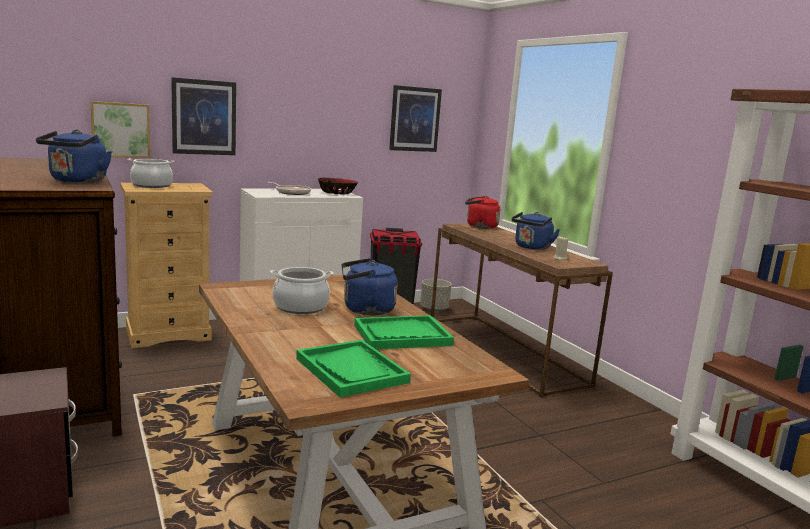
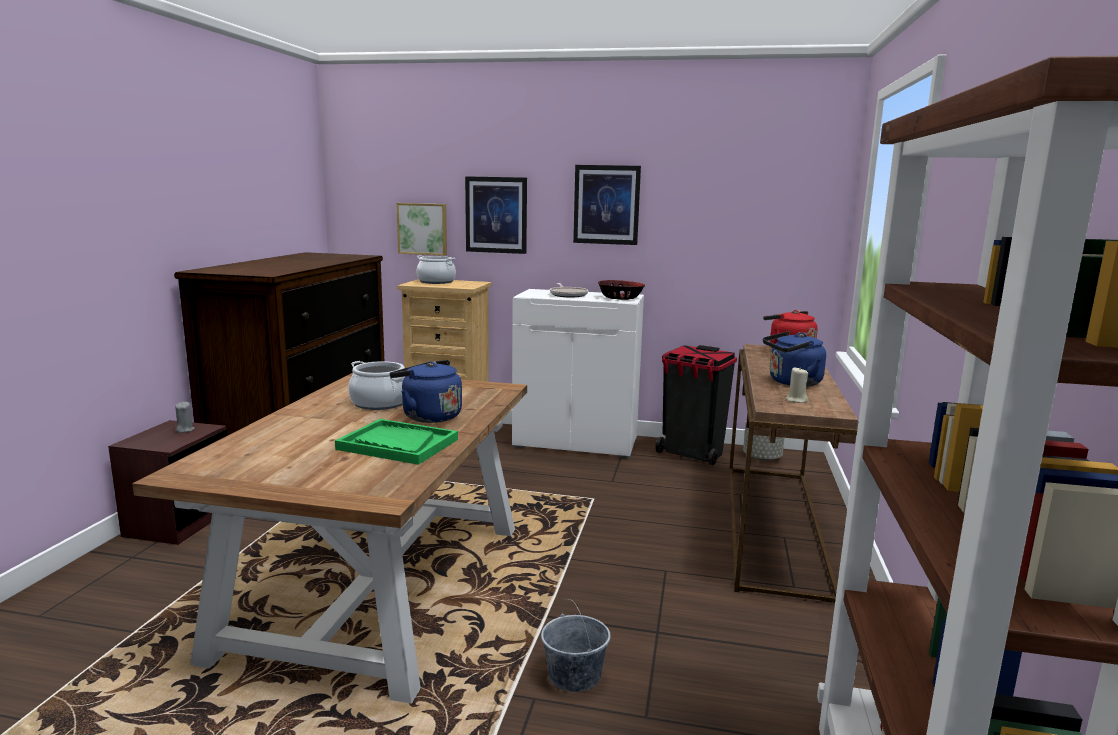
camera: 40 degrees right, 0 degrees up
(27, 382) = (185, 430): none -> grey candle
(77, 181) = (278, 269): blue kettle -> none
(352, 370) = (271, 462): green tray -> none
(415, 119) = (747, 210): picture -> picture (606, 205)
(540, 477) = (574, 676): none -> grey bucket

